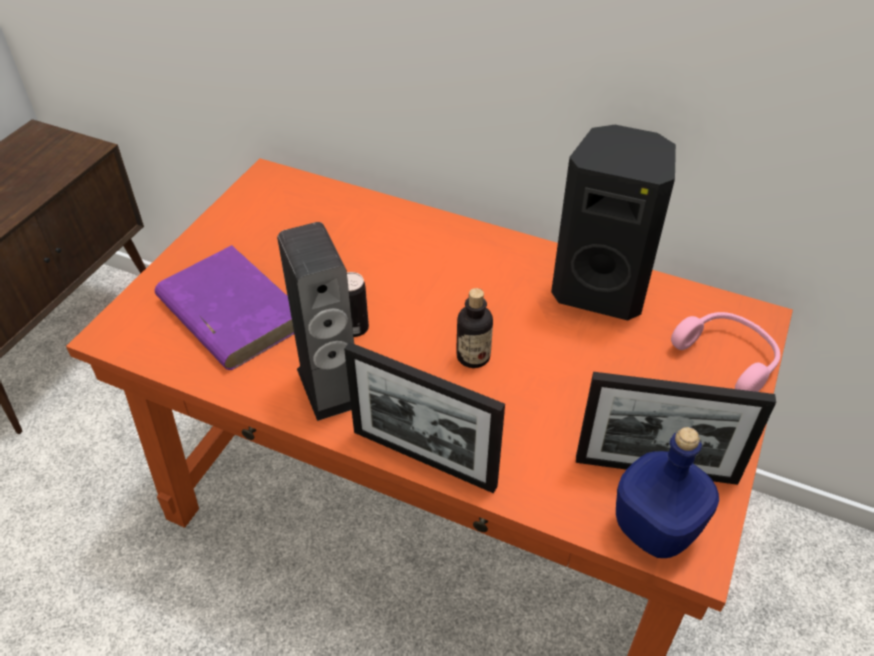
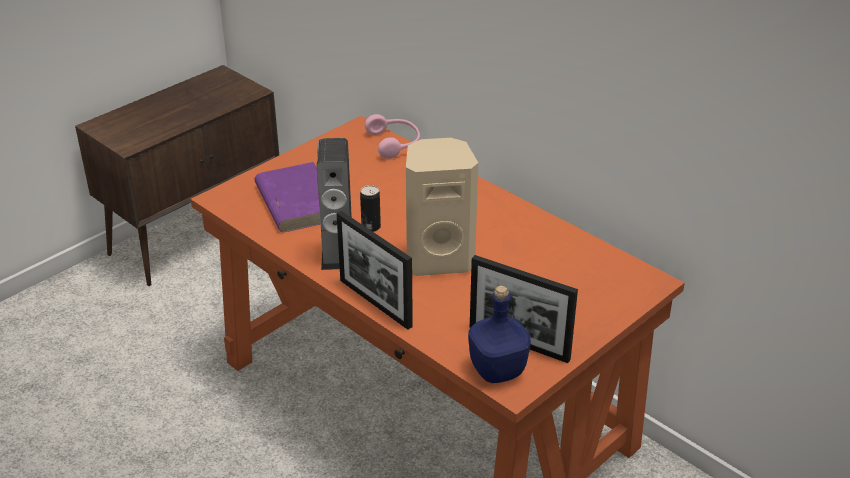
camera: 20 degrees right, 10 degrees down
(473, 356) = (438, 259): bottle -> beige speaker
(601, 289) = (551, 241): black speaker -> none
(728, 358) = (614, 298): pink headphones -> pink headphones (395, 143)

